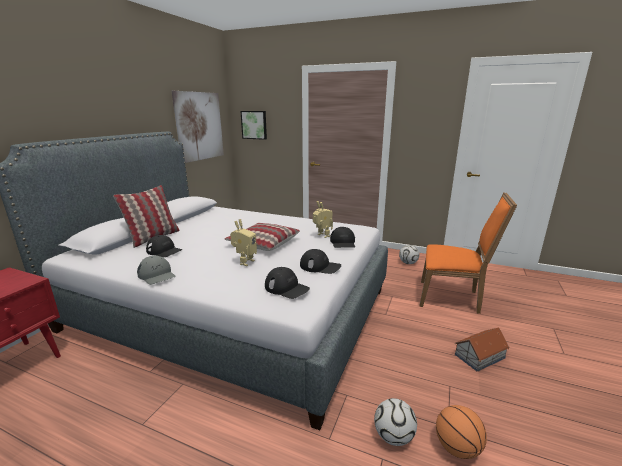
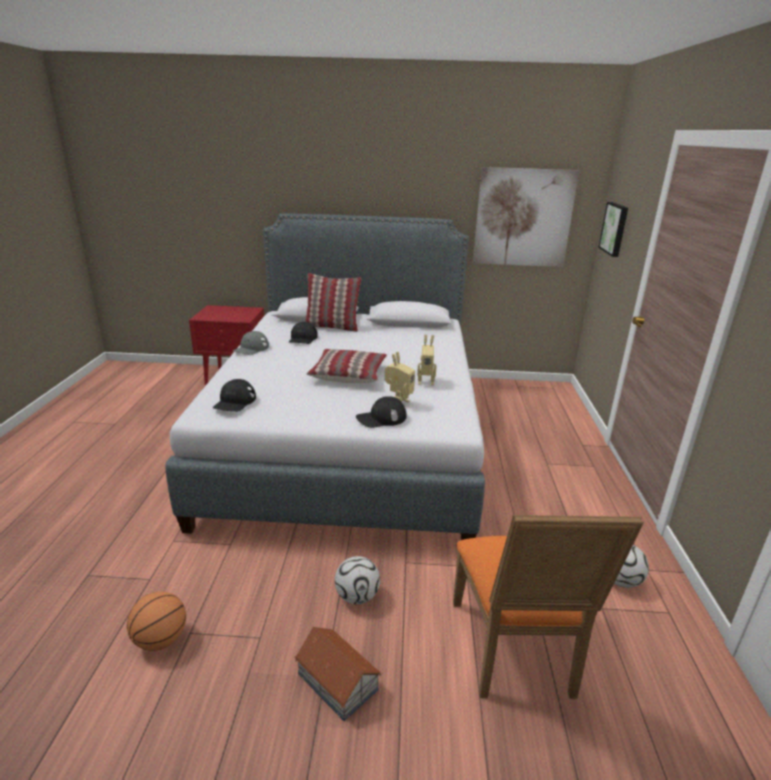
camera: 70 degrees right, 5 degrees up
(244, 262) = (288, 374): toy robot -> toy robot (425, 381)
(320, 266) = (296, 412): black cap -> none
(393, 436) = (176, 585): football -> football (357, 596)

